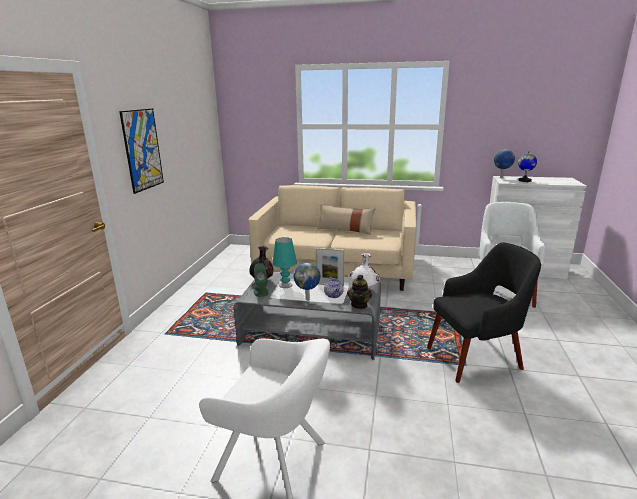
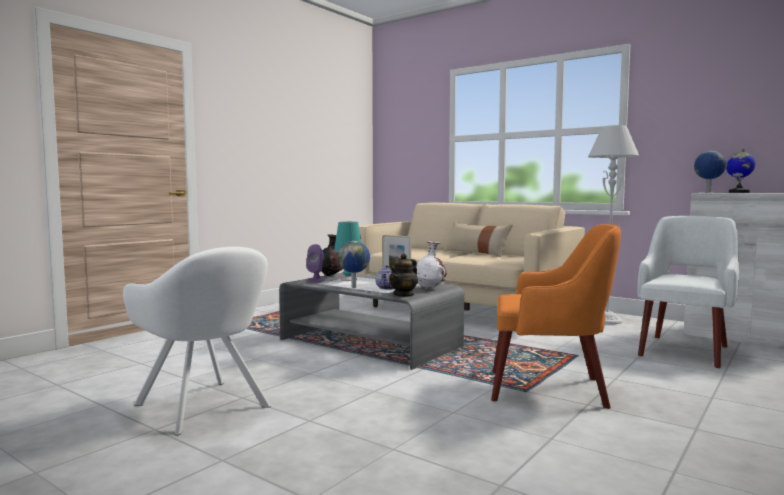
camera: 25 degrees right, 15 degrees down
(142, 150) = (253, 138): picture -> none
(261, 292) = (316, 280): green speaker -> purple speaker
(434, 266) = (607, 320): none -> grey floor lamp
(476, 358) = (551, 389): black armchair -> orange armchair

